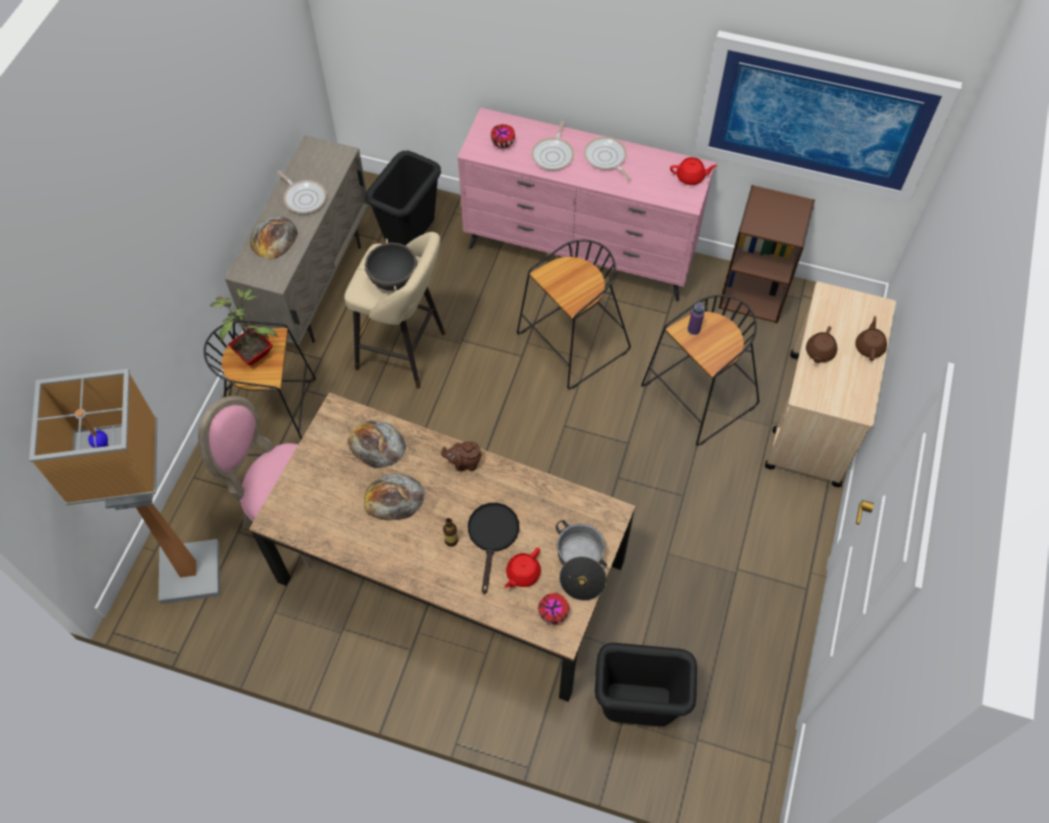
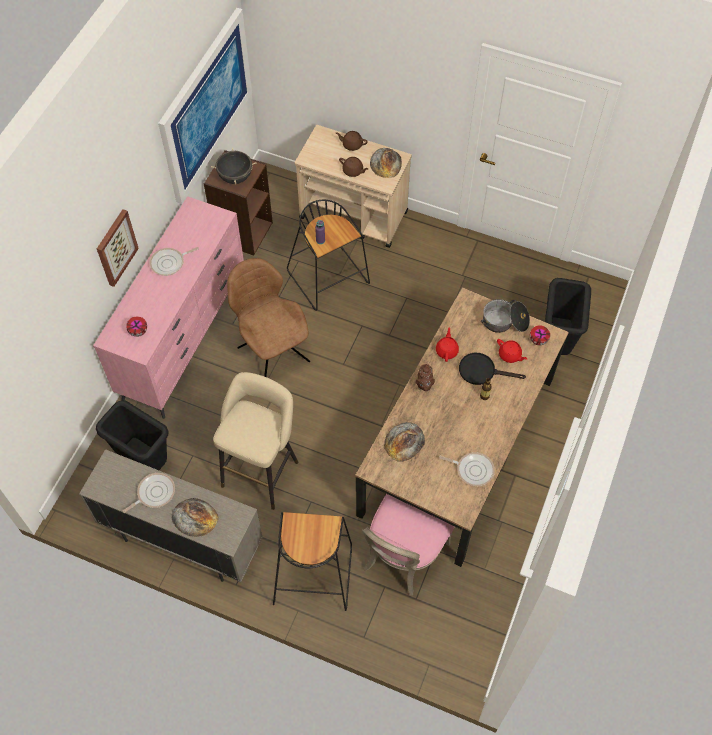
camera: 85 degrees left, 0 degrees up
(189, 571) = (449, 635): floor lamp -> none
(255, 353) = (306, 536): potted plant -> none
(393, 280) = (257, 423): black cooking pot -> black cooking pot (235, 177)
(393, 497) = (449, 431): bread -> bread (386, 163)
(553, 155) = (158, 297): frying pan -> frying pan (472, 469)
(570, 66) = (116, 247): none -> picture
(572, 344) = (272, 352): black stool -> brown chair
(690, 177) = (199, 213): red teapot -> red teapot (447, 350)

